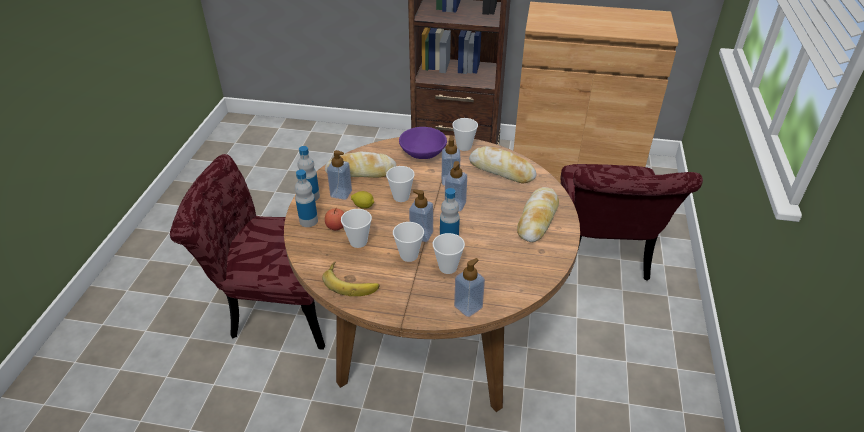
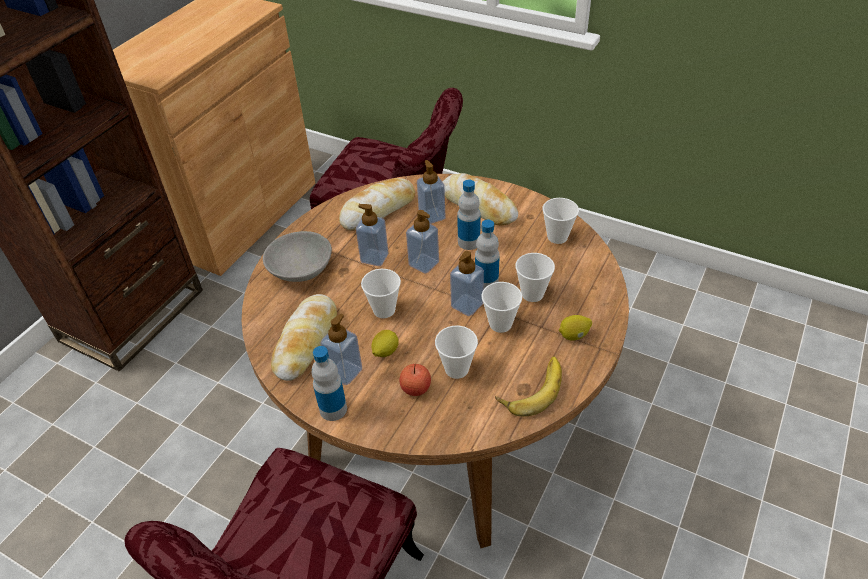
camera: 70 degrees left, 5 degrees up
(308, 221) = (390, 419): bottle -> bottle (469, 242)
(411, 298) = (574, 335): none -> lemon
(422, 153) = (301, 271): purple bowl -> grey bowl
(464, 146) = (310, 230): cup -> cup (557, 237)
(468, 307) = (599, 291): soap dispenser -> soap dispenser (432, 216)

